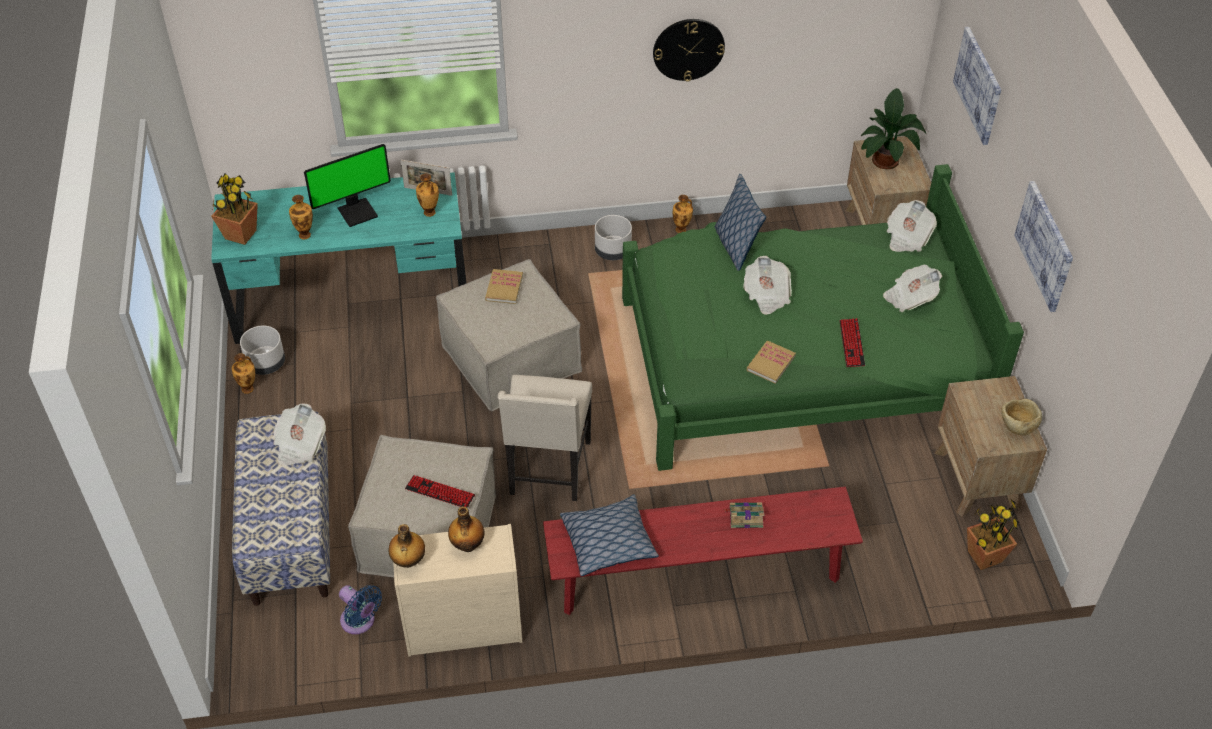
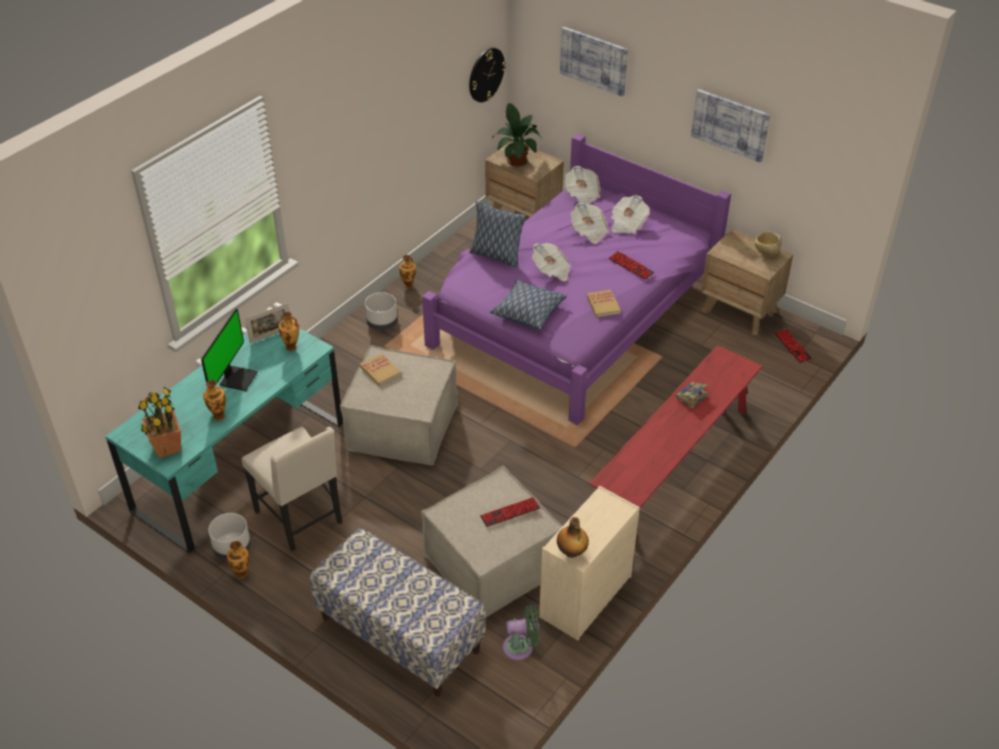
camera: 45 degrees left, 5 degrees down
(299, 445) = (379, 556): newspaper -> newspaper (589, 232)
(360, 622) = (521, 647): blue fan -> green fan
(468, 544) = (592, 515): bottle -> none
(548, 469) = (514, 472): beige chair -> beige chair (301, 518)
(608, 542) = (640, 465): pillow -> pillow (527, 311)
(688, 49) = (386, 132): wall clock -> wall clock (486, 74)
(797, 361) = (572, 314): green bed -> purple bed
(984, 557) = (792, 346): potted plant -> keyboard

